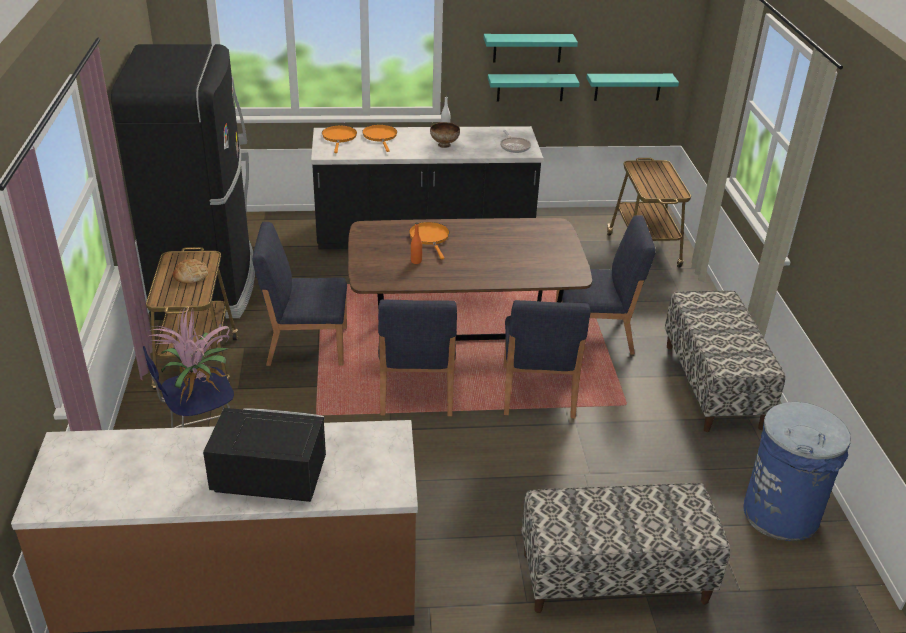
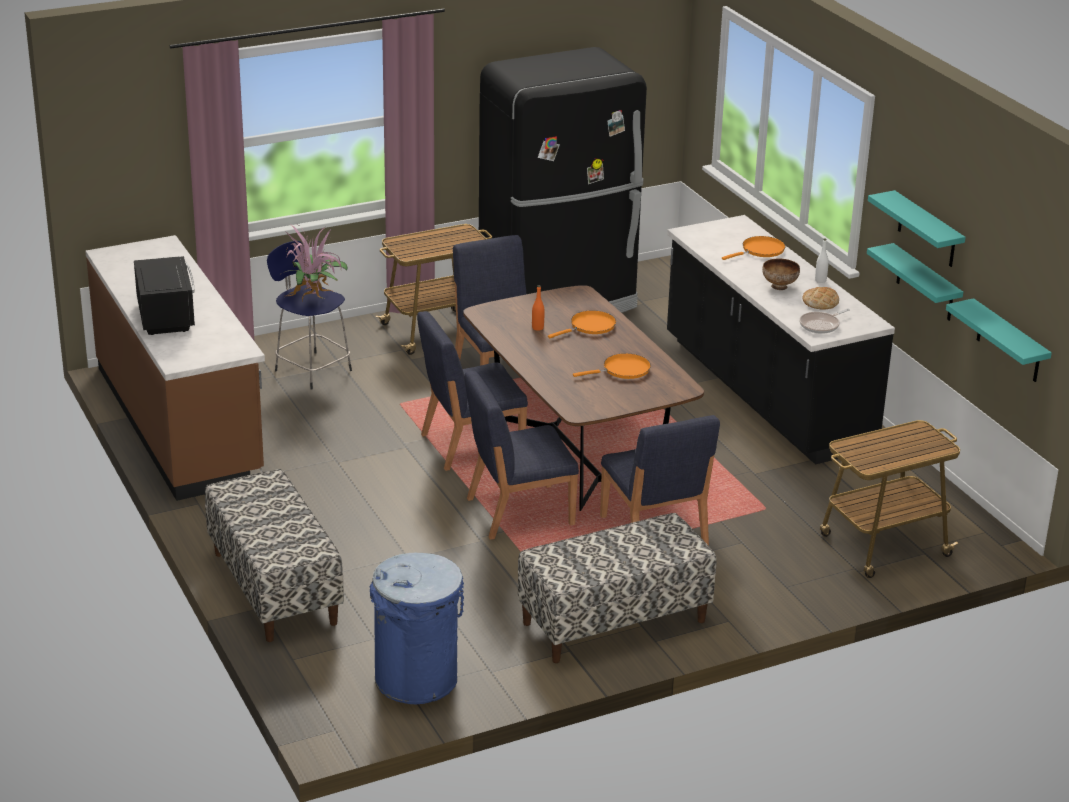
camera: 70 degrees right, 5 degrees down
(190, 275) = (442, 243): bread -> bread (820, 302)
(339, 138) = (733, 231): orange frying pan -> orange frying pan (623, 370)

